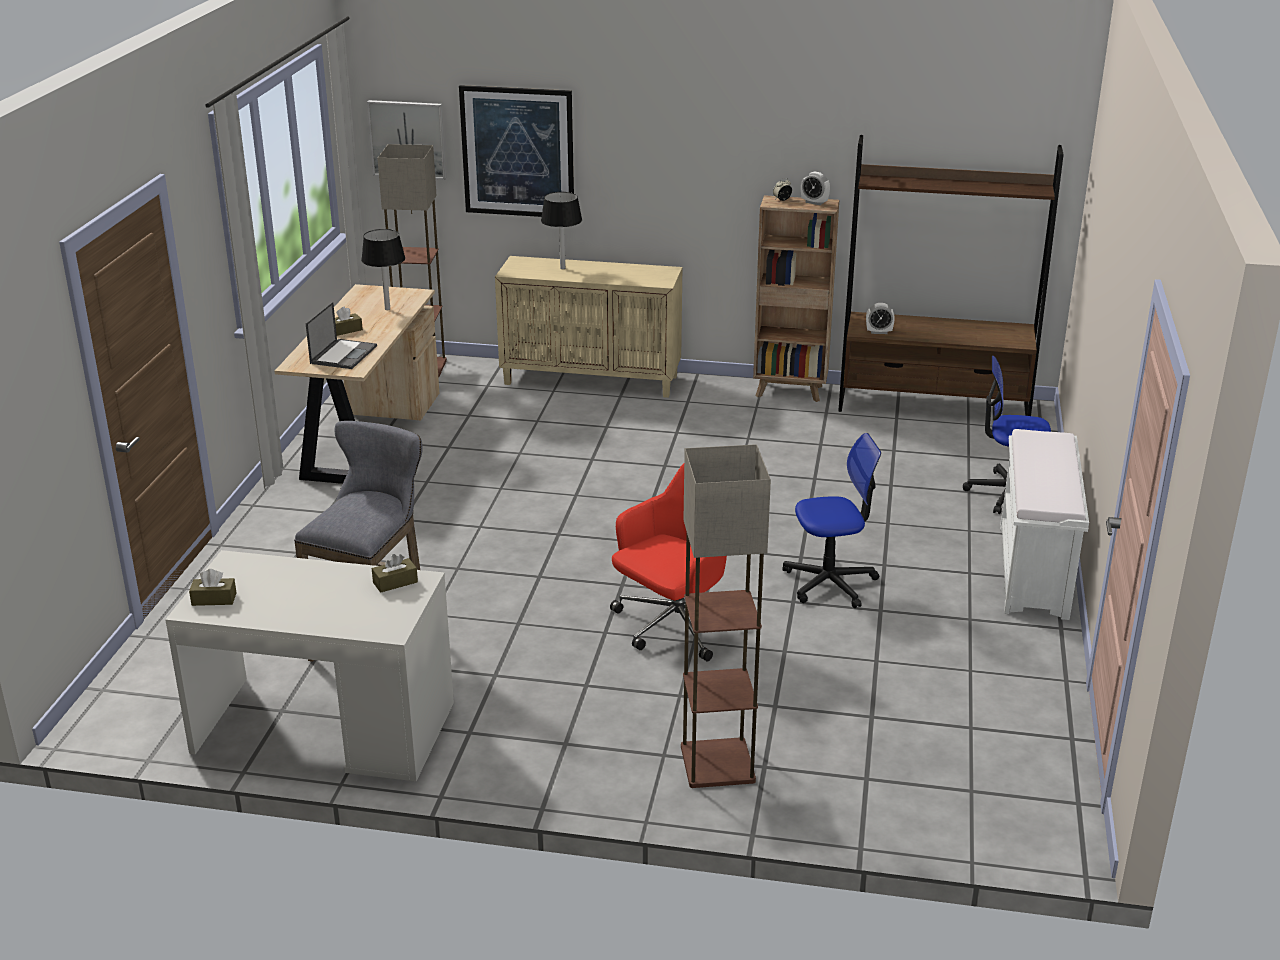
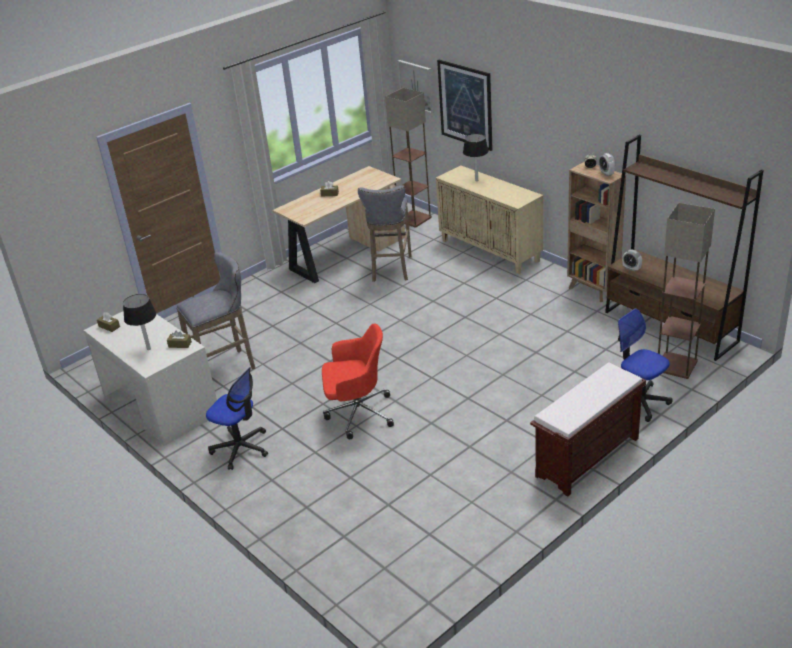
camera: 40 degrees right, 5 degrees up
(343, 354) = (311, 208): laptop -> none
(387, 309) = (364, 185): black table lamp -> black table lamp (148, 349)
(475, 438) = (391, 270): none -> grey stool
(716, 763) = (288, 495): floor lamp -> floor lamp (675, 365)
(830, 583) = (463, 419): office chair -> office chair (241, 448)
(1034, 572) = (587, 458): white bench -> brown bench

